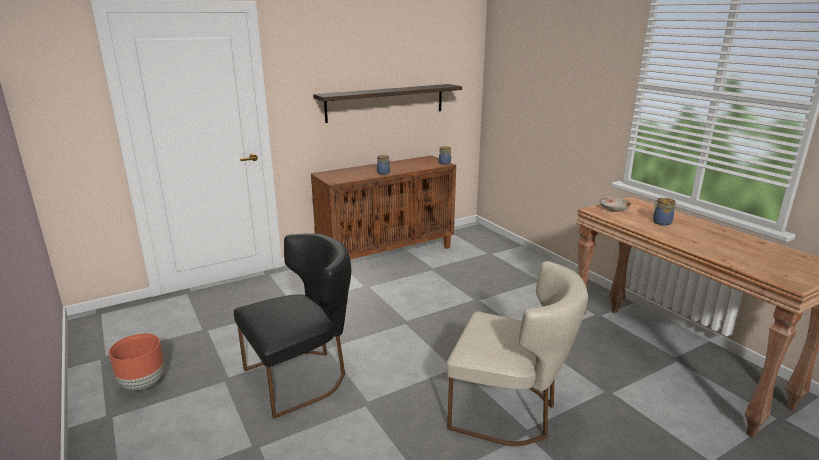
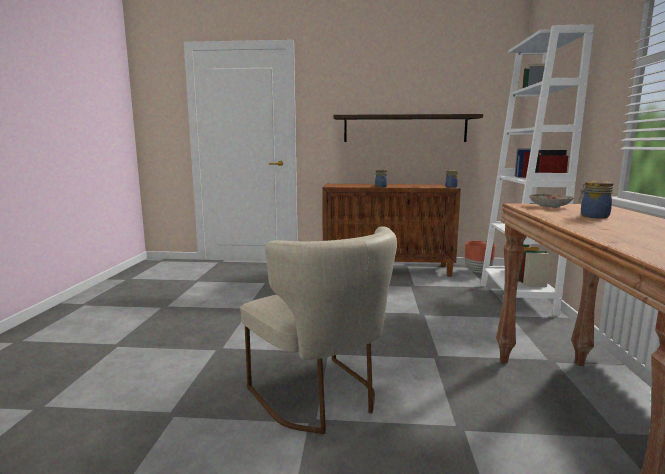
camera: 35 degrees right, 10 degrees down
(144, 384) = (123, 296): brown planter -> brown planter (478, 271)
(302, 376) = (207, 319): black chair -> none
(520, 260) = (516, 298): none -> white bookcase

